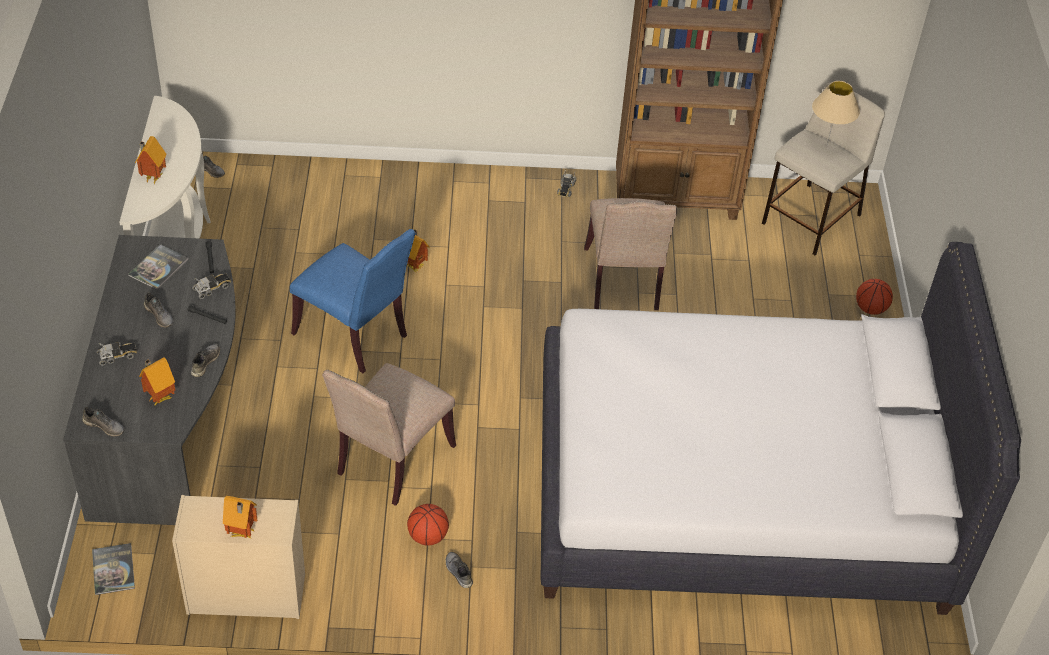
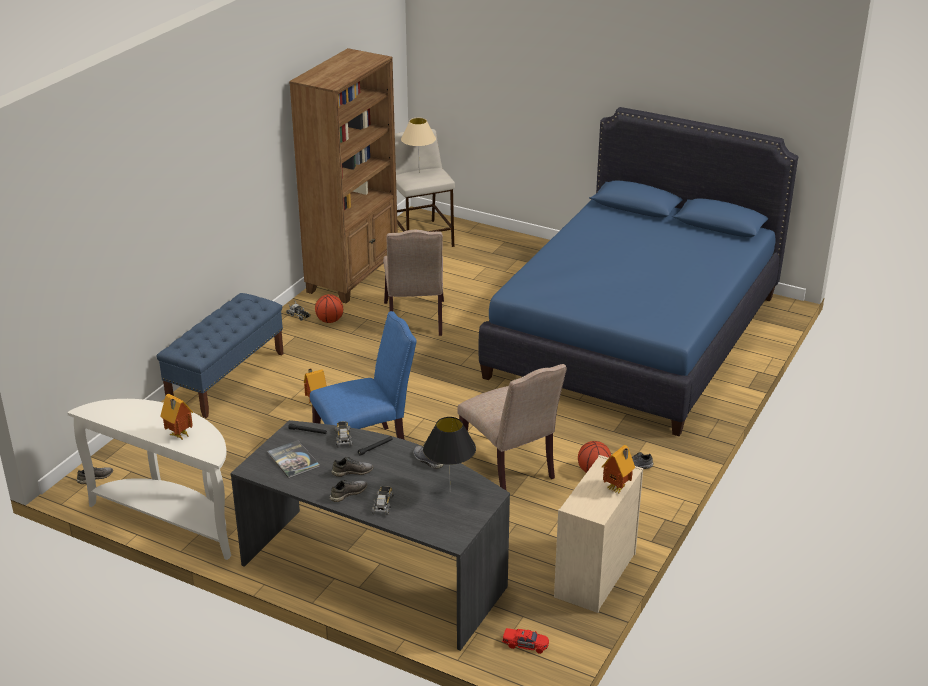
camera: 60 degrees left, 15 degrees down
(104, 426) = (461, 528): grey shoe -> grey shoe (348, 493)
(113, 569) = (525, 645): book -> red toy car
(159, 397) = (449, 492): toy house -> black table lamp
(416, 185) = (227, 378): none -> blue bench
(624, 282) = (415, 320): beige chair -> beige chair turned 60 degrees clockwise
(738, 490) = (634, 335): white bed -> blue bed
(870, 309) = (517, 243): basketball -> basketball (329, 321)

